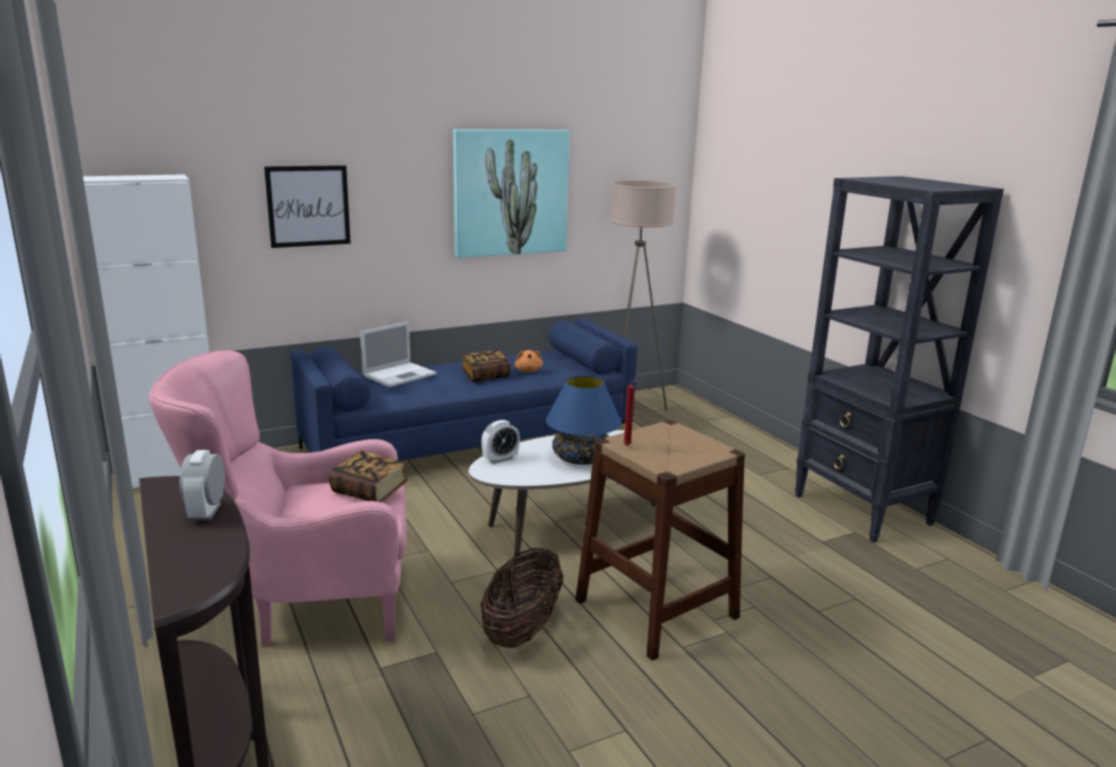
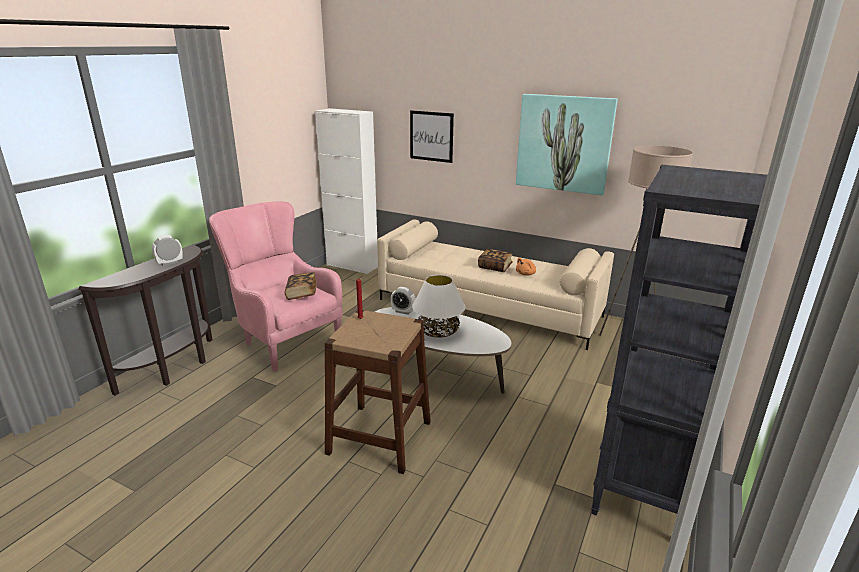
camera: 55 degrees right, 5 degrees up
(400, 375) = (457, 250): laptop -> none
(471, 441) = (489, 308): blue sofa -> beige sofa
(522, 629) = (316, 401): basket -> none
(582, 458) = (438, 332): blue table lamp -> white table lamp

